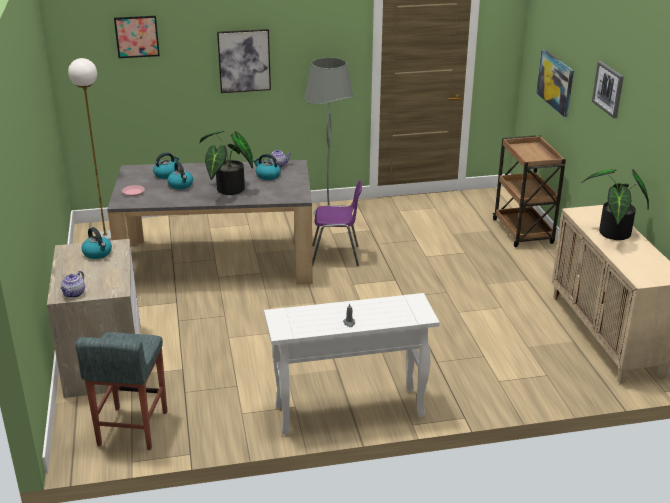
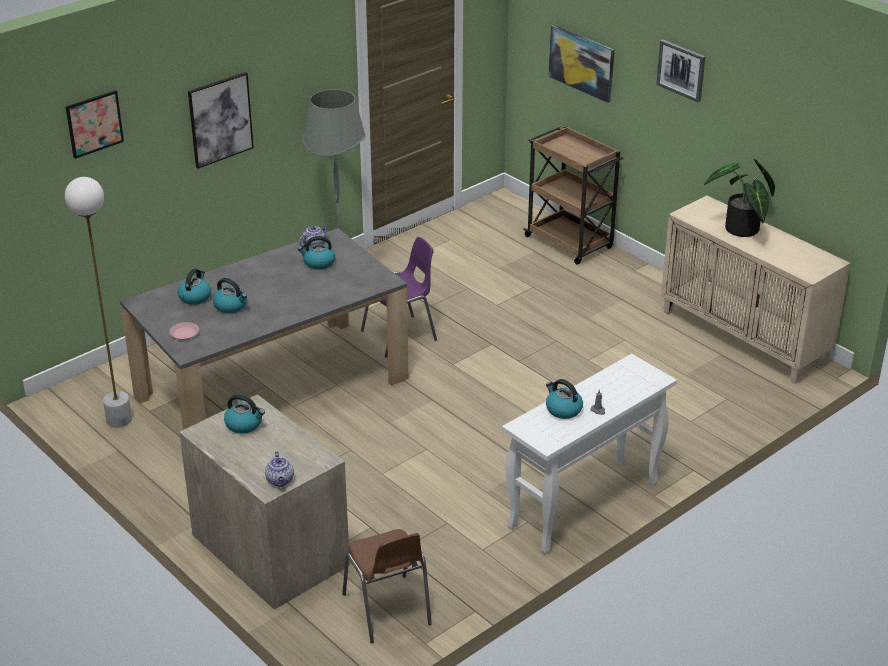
camera: 30 degrees left, 5 degrees up
(132, 429) = (388, 611): grey stool -> brown chair
(227, 190) = (294, 296): potted plant -> none
(322, 314) = (563, 409): none -> kettle

